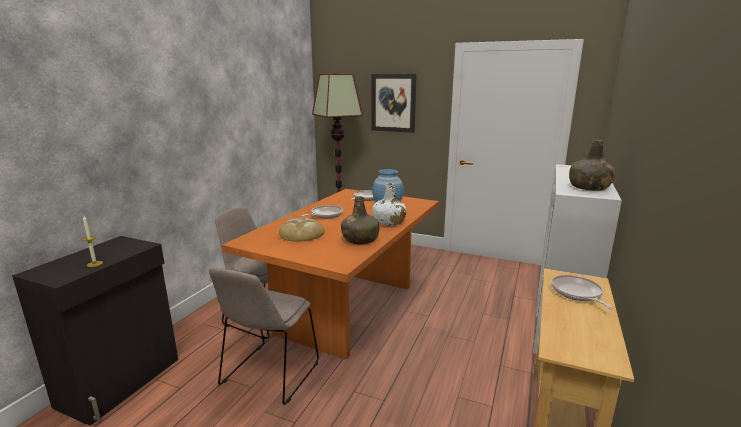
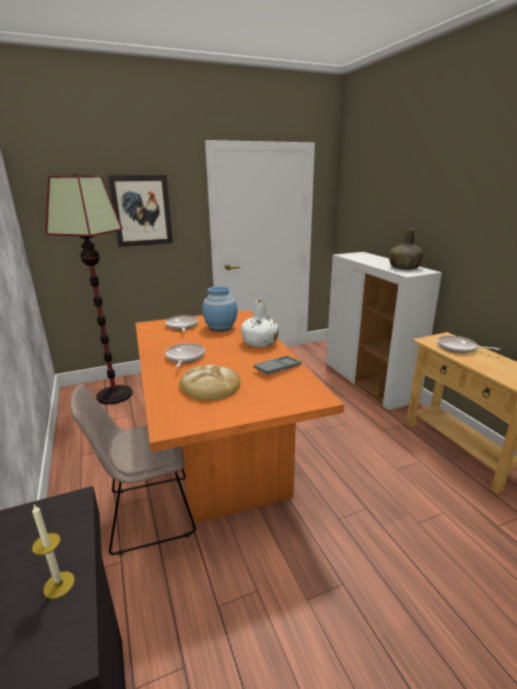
camera: 45 degrees left, 5 degrees up
(269, 375) = (255, 564): beige chair -> none
(360, 240) = (277, 368): green bottle -> grey tray

